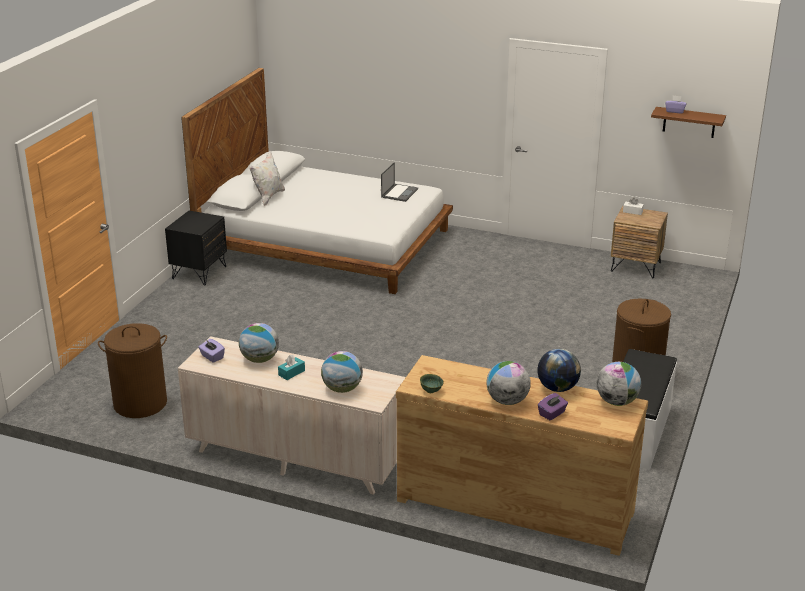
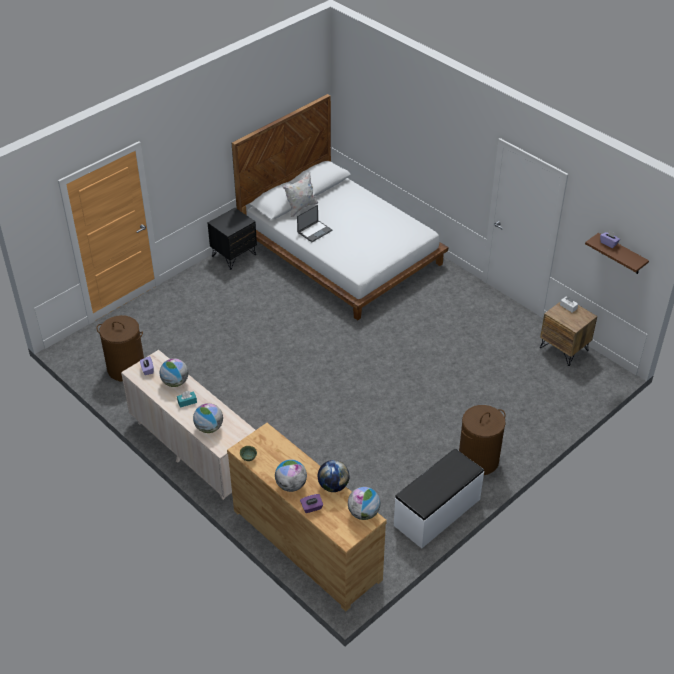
camera: 25 degrees right, 15 degrees up
(399, 193) = (400, 231): laptop -> laptop (315, 231)

